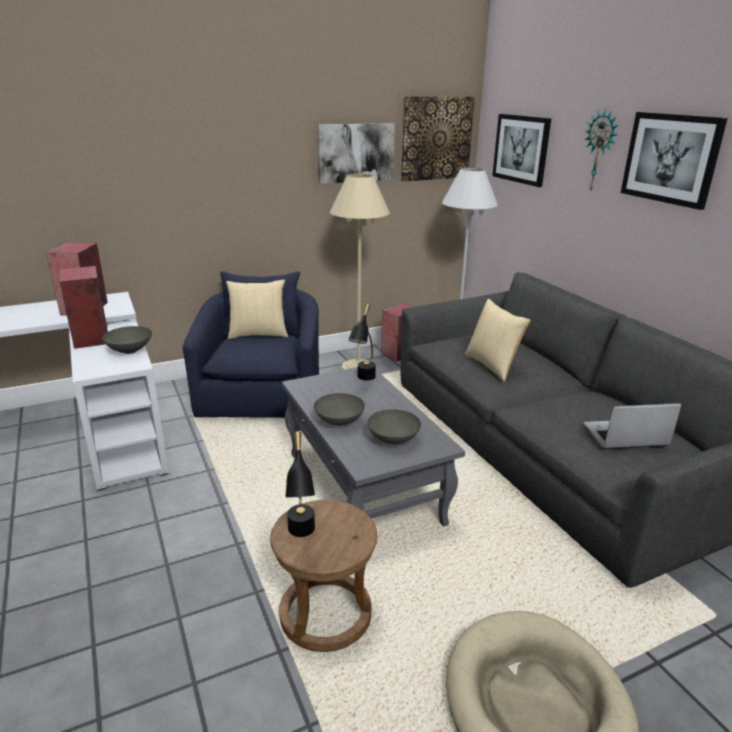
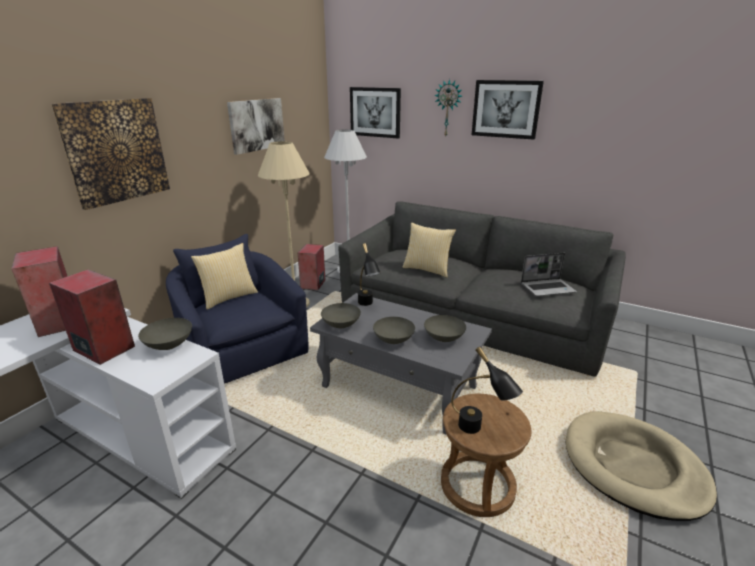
camera: 35 degrees left, 0 degrees up
(310, 389) = (340, 325): none -> grey bowl
(436, 138) = (305, 109): picture -> picture (116, 151)
(624, 436) = (548, 288): laptop -> laptop turned 150 degrees counterclockwise

